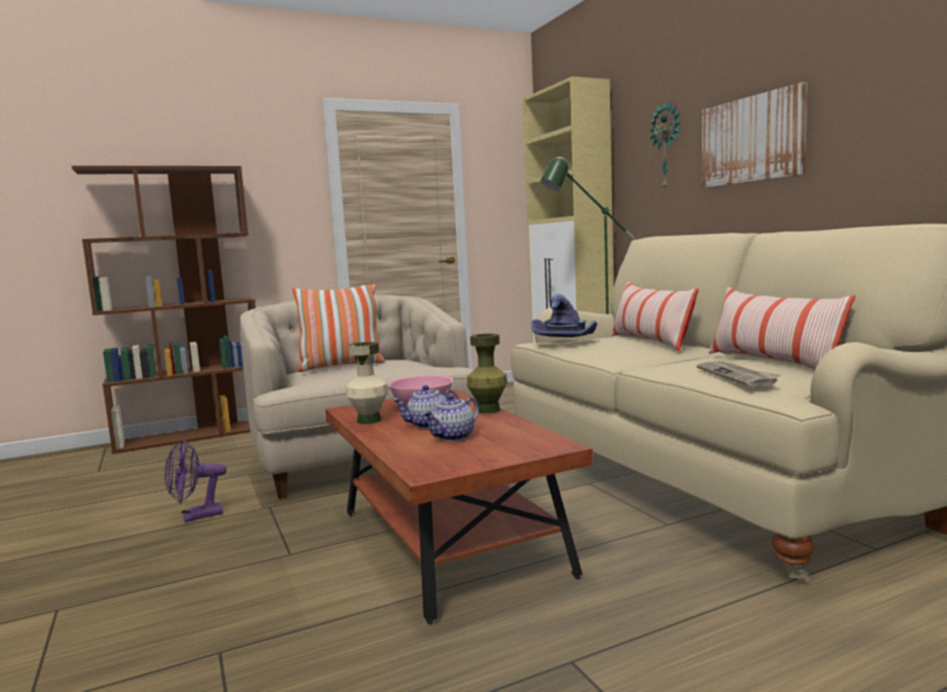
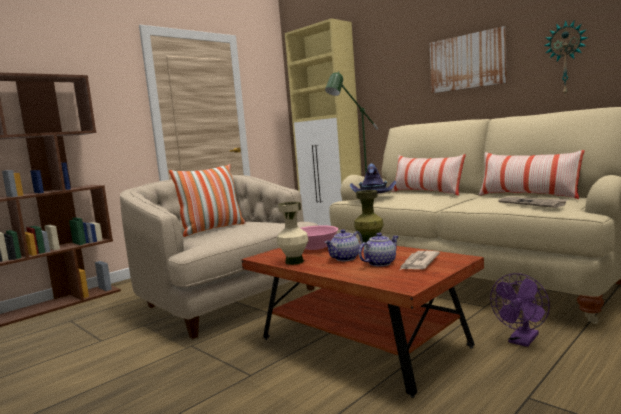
camera: 20 degrees left, 0 degrees up
(196, 517) = (133, 364): purple fan -> purple fan (522, 341)
(453, 437) = (380, 263): teapot -> teapot turned 150 degrees counterclockwise
(497, 444) = (418, 263): none -> newspaper
(667, 146) = (401, 66): wall clock -> wall clock (566, 58)

